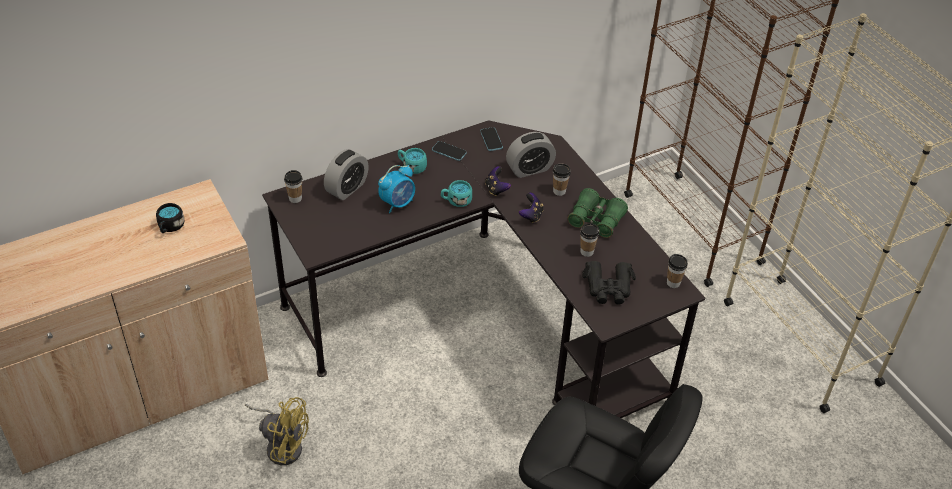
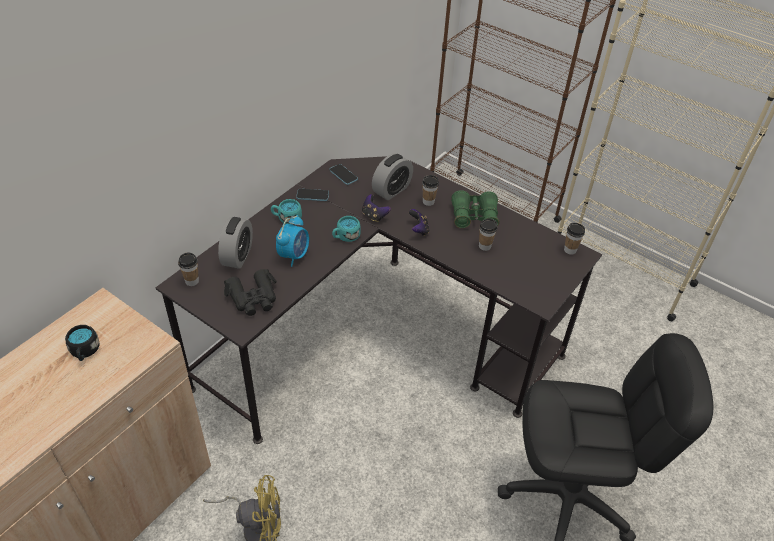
camera: 25 degrees left, 0 degrees up
(608, 288) = (523, 271): black binoculars -> black binoculars (253, 298)

